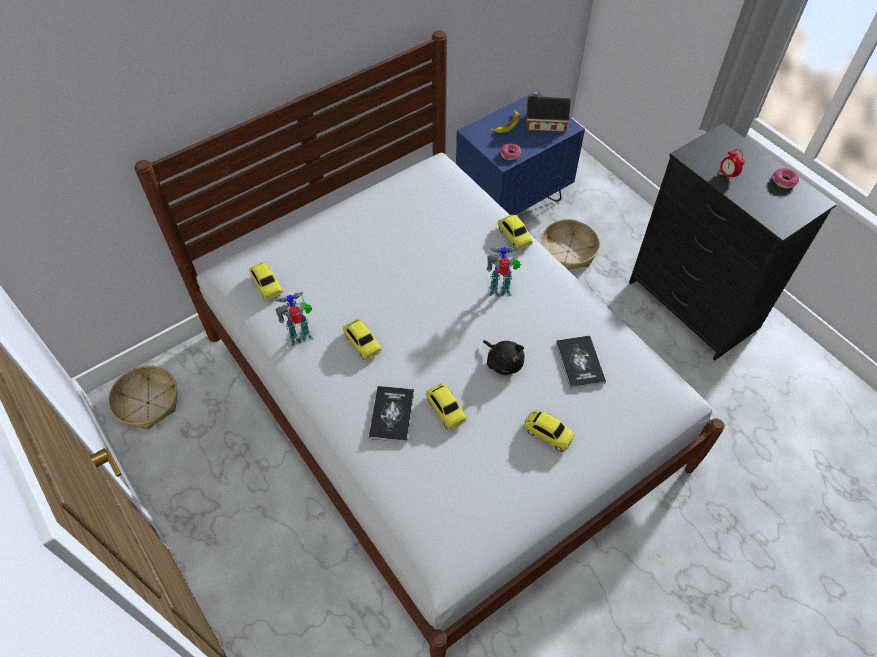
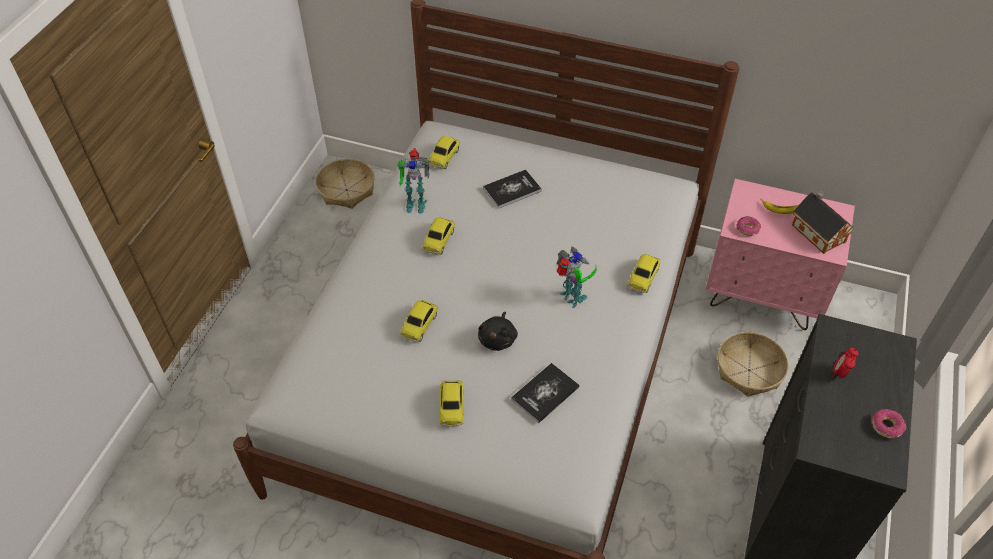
camera: 55 degrees right, 5 degrees down
(302, 337) = (415, 203): toy robot -> toy robot turned 150 degrees clockwise
(392, 414) = (388, 294): book -> book (512, 190)
(512, 202) = (762, 295): blue nightstand -> pink nightstand

